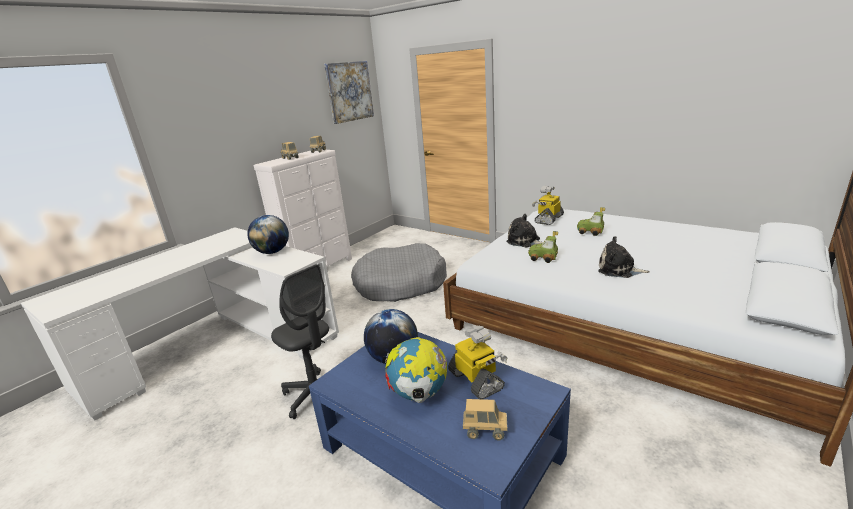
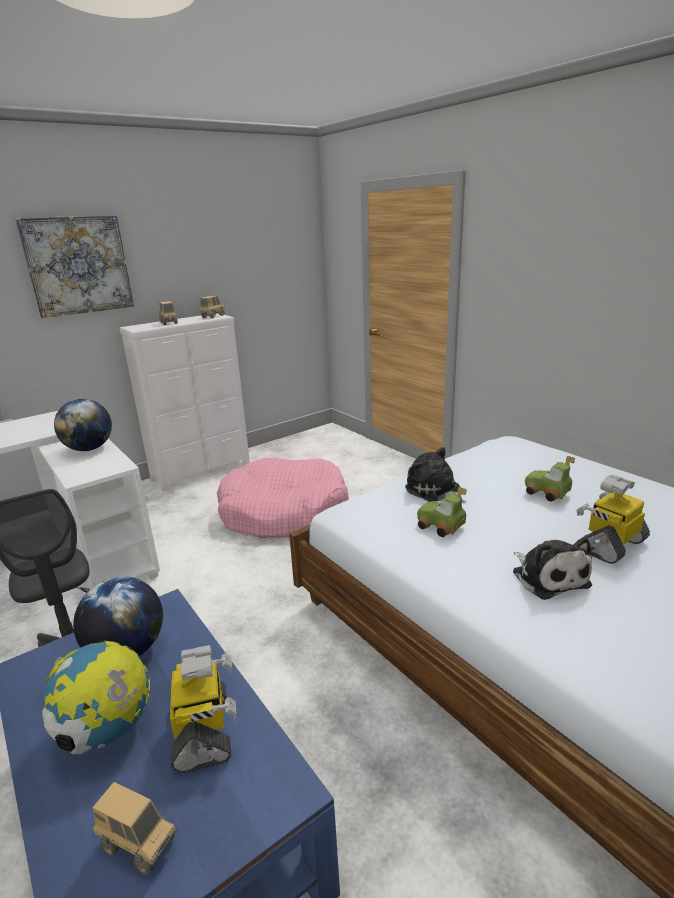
camera: 15 degrees right, 0 degrees up
(349, 91) = (276, 239): picture -> picture (78, 265)
(400, 284) = (284, 512): grey dog bed -> pink dog bed
(548, 219) = (496, 458): toy robot -> toy robot (610, 544)
(619, 270) = (548, 577): plush toy -> plush toy turned 150 degrees counterclockwise

